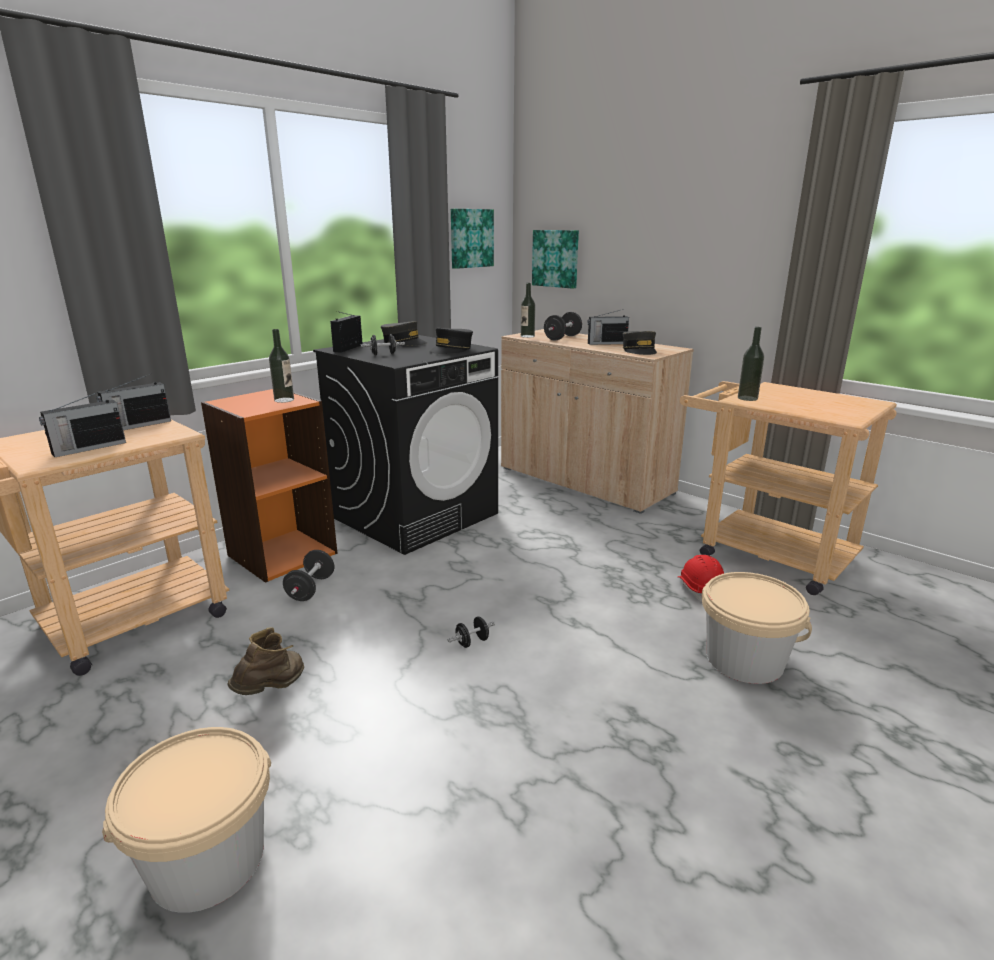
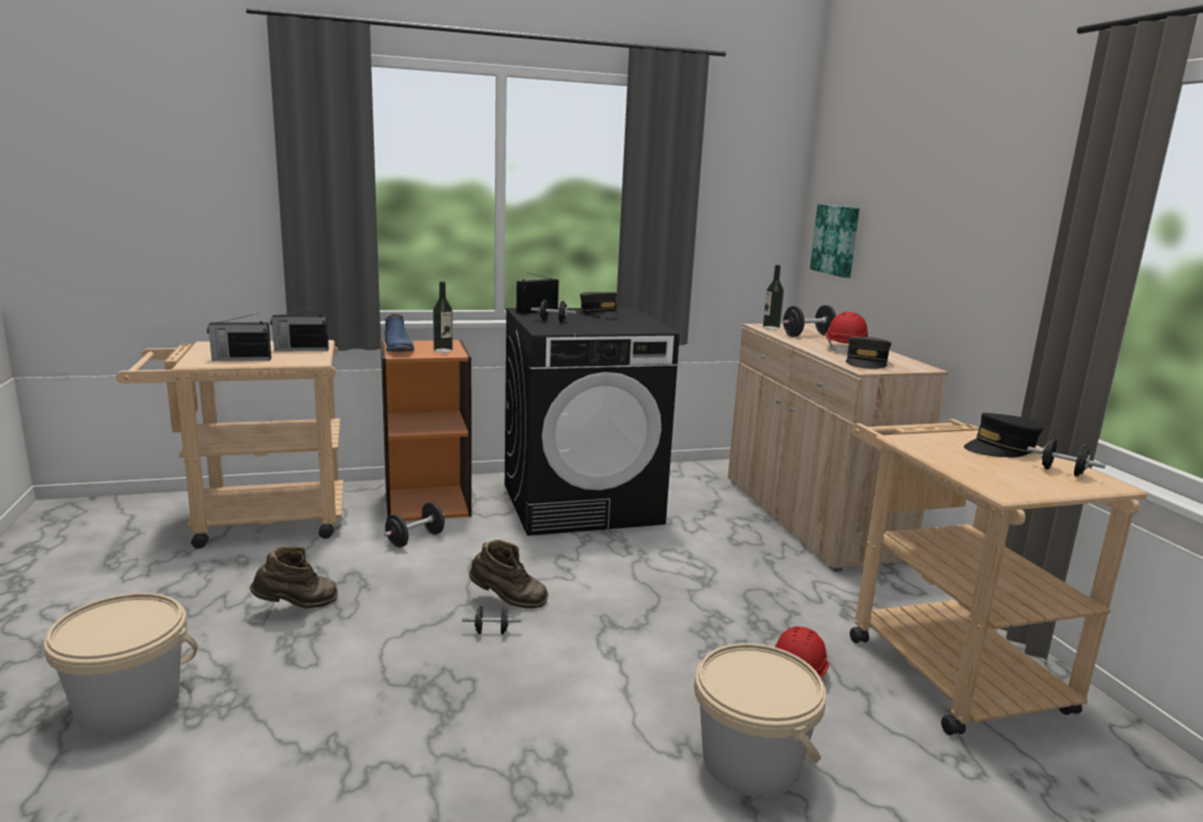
camera: 30 degrees right, 5 degrees down
(237, 406) = (398, 348): none -> blue boot
(451, 350) = (627, 327): black cap -> black cap (1000, 448)
(455, 613) = (508, 601): none -> brown boot
(470, 238) = (737, 209): picture -> none
(606, 343) = (846, 349): radio -> red hard hat
(747, 398) = (920, 441): bottle -> none
(845, 401) = (1062, 472): none -> black dumbbell

